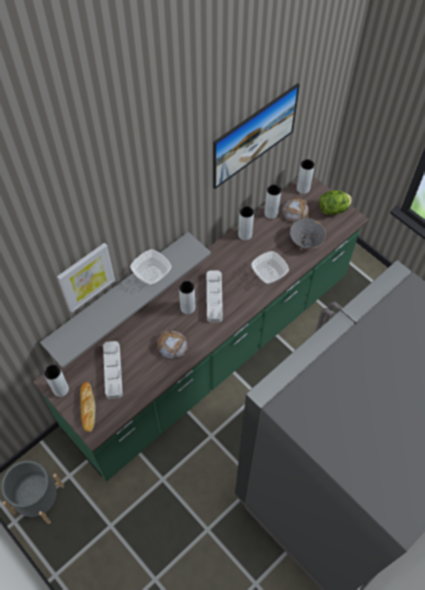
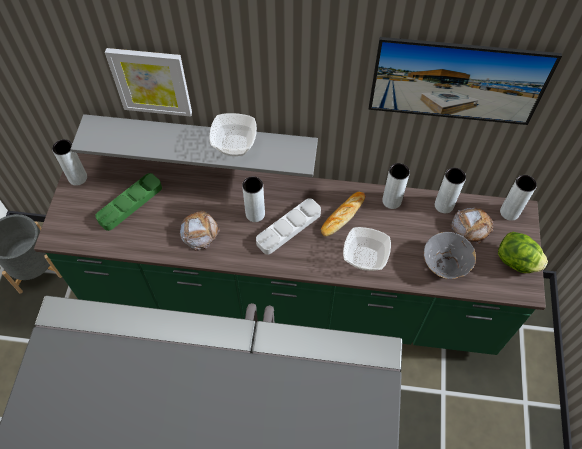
camera: 50 degrees right, 0 degrees up
(87, 408) = (75, 212): bread -> bread (342, 215)
(113, 371) = (130, 204): grey tray -> green tray

